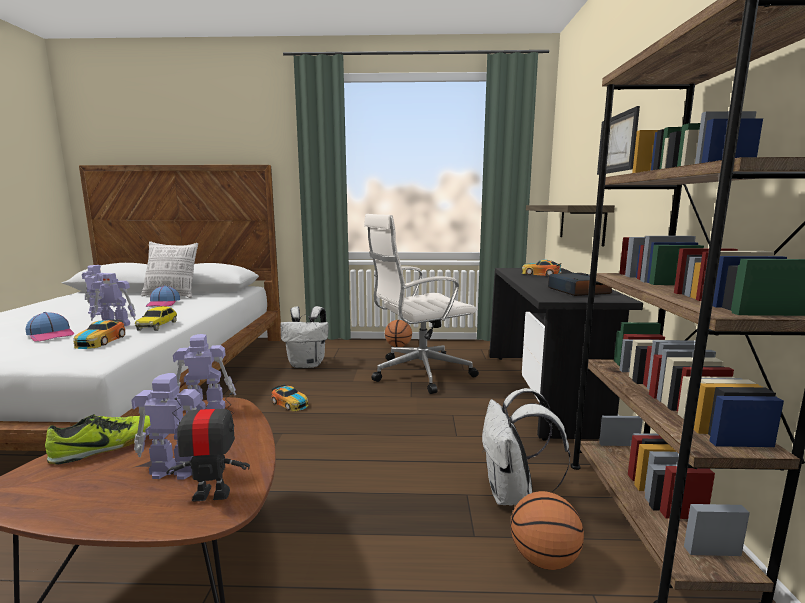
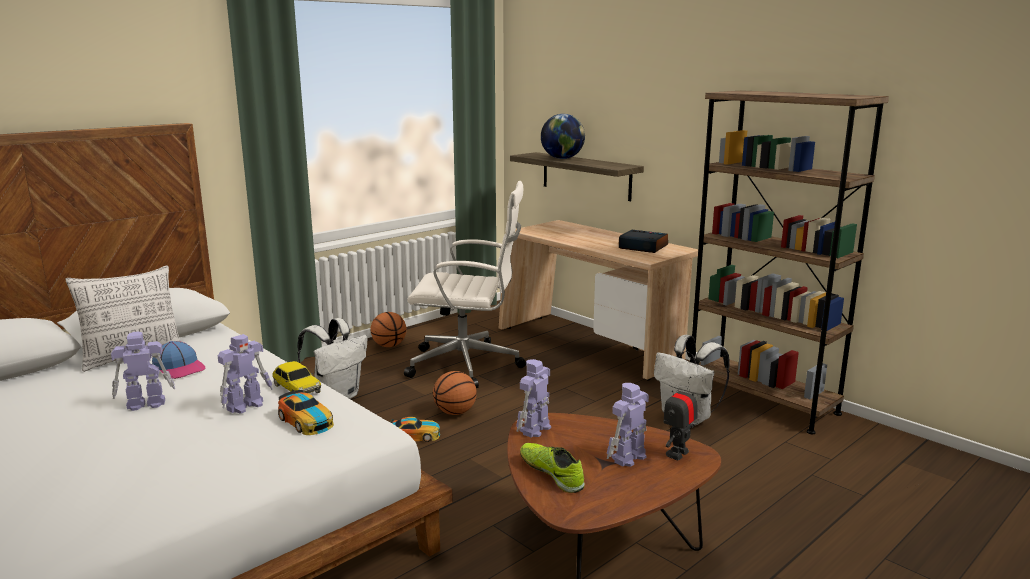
camera: 45 degrees left, 5 degrees up
(51, 335) = (209, 441): cap -> none
(108, 447) = (552, 473): shoe -> shoe turned 45 degrees counterclockwise
(418, 373) = (468, 365): white office chair -> white office chair turned 105 degrees counterclockwise
(540, 274) = (568, 232): toy car -> none
(542, 391) = (590, 346): black desk -> beige desk
(544, 558) = (748, 439): basketball -> basketball (455, 412)
(558, 204) = (562, 158): none -> globe
(617, 143) = (641, 112): picture -> none

